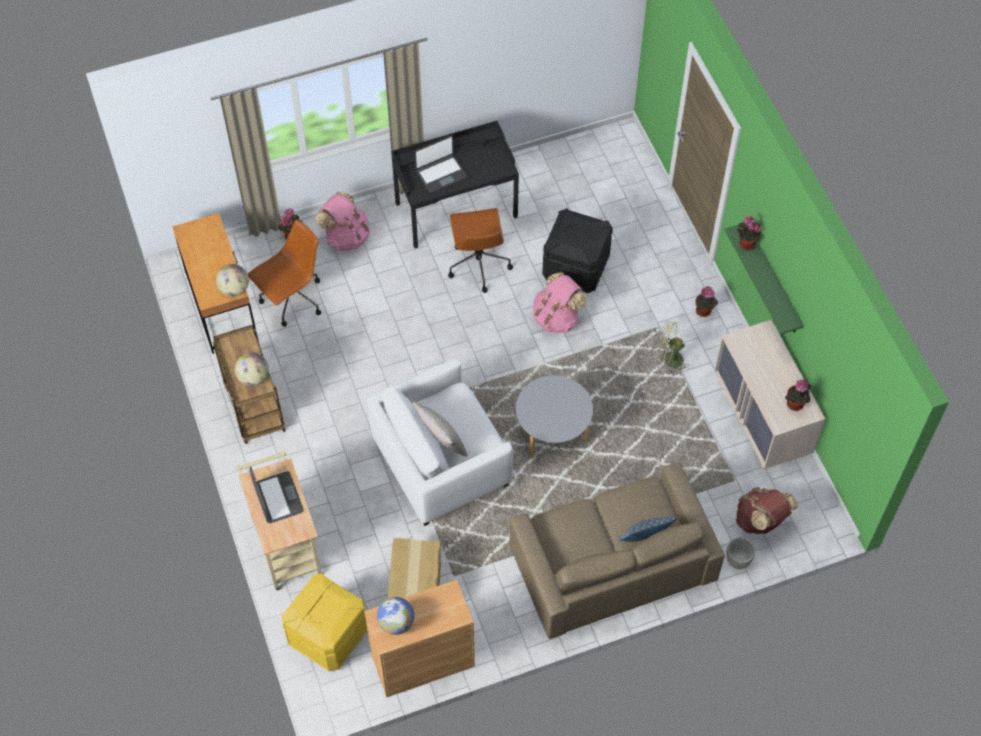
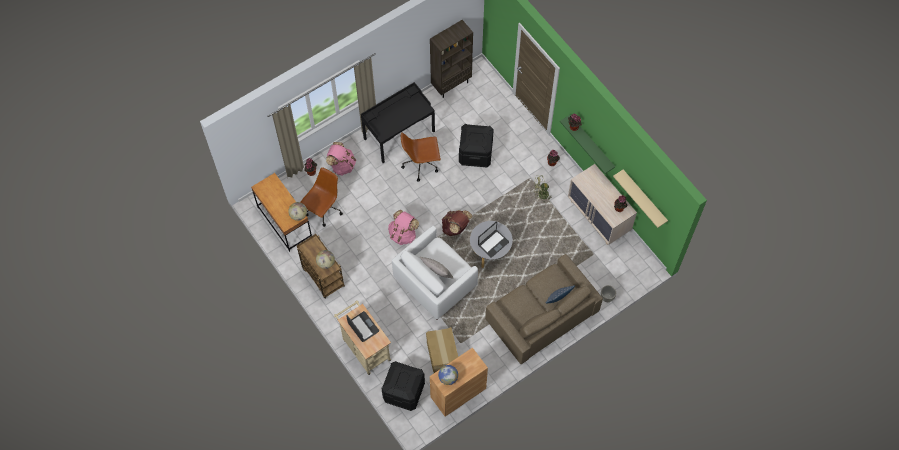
camera: 15 degrees left, 5 degrees up
(328, 634) = (403, 391): yellow storage box -> black storage box
(441, 173) = (391, 120): laptop -> laptop (493, 243)
(478, 264) = (421, 164): brown office chair -> brown office chair turned 105 degrees clockwise
(557, 317) = (473, 185): pink backpack -> pink backpack (403, 234)
(568, 150) = (451, 84): none -> brown bookcase
(761, 521) = (613, 273): brown backpack -> brown backpack (456, 228)
(841, 390) = (644, 198): none -> beige shelf

